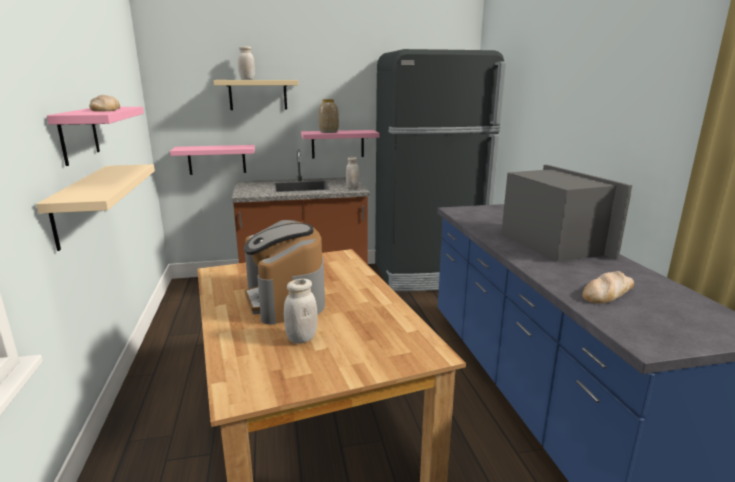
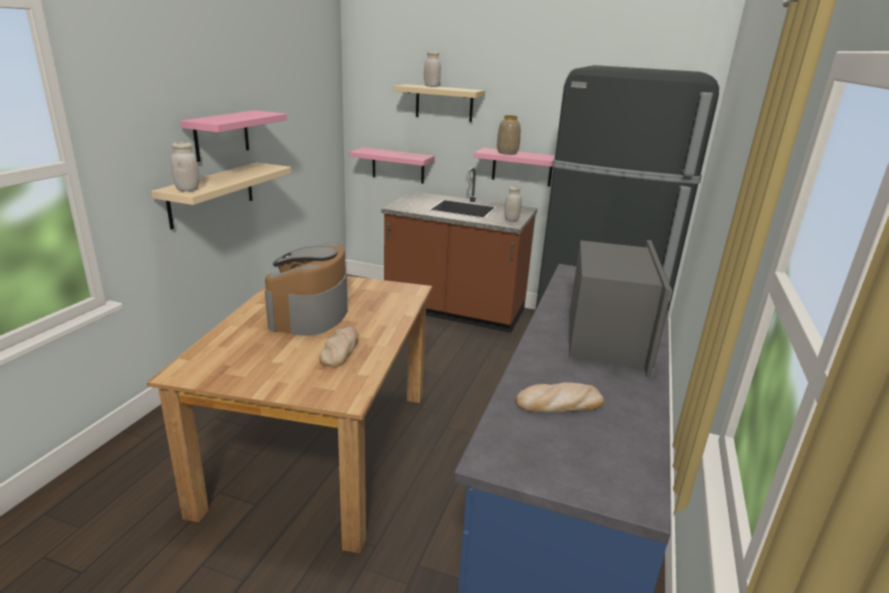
camera: 30 degrees right, 5 degrees up
(105, 109) = (241, 116): bread -> bread (340, 349)
(301, 338) = (275, 349): white jar -> white jar (187, 189)

